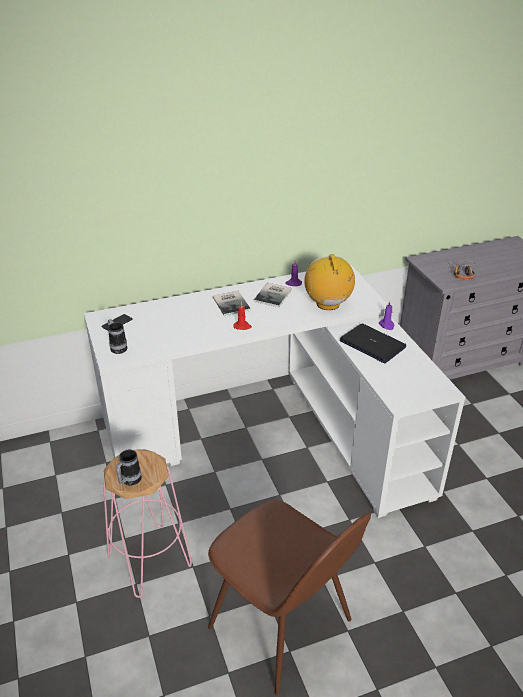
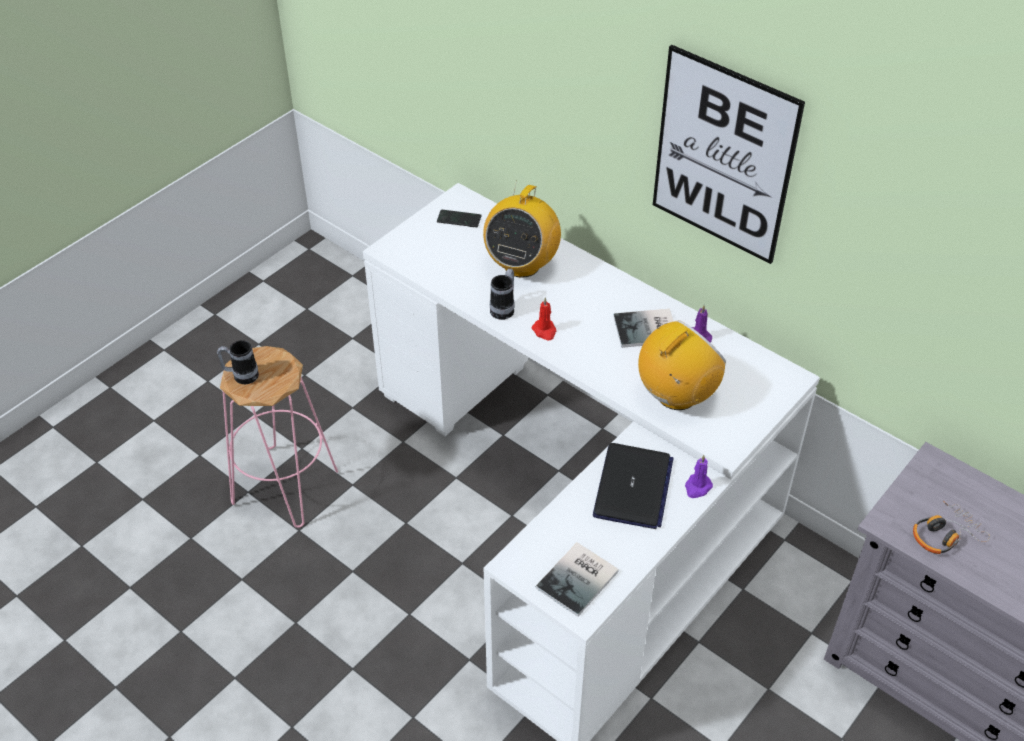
camera: 60 degrees right, 10 degrees up
(117, 347) = (412, 244): mug -> mug (504, 308)
(181, 315) = (521, 264): none -> radio
(232, 303) = (590, 297): book -> book (580, 579)
(272, 171) = (723, 156): none -> picture
(283, 626) = (263, 656): brown chair -> none

